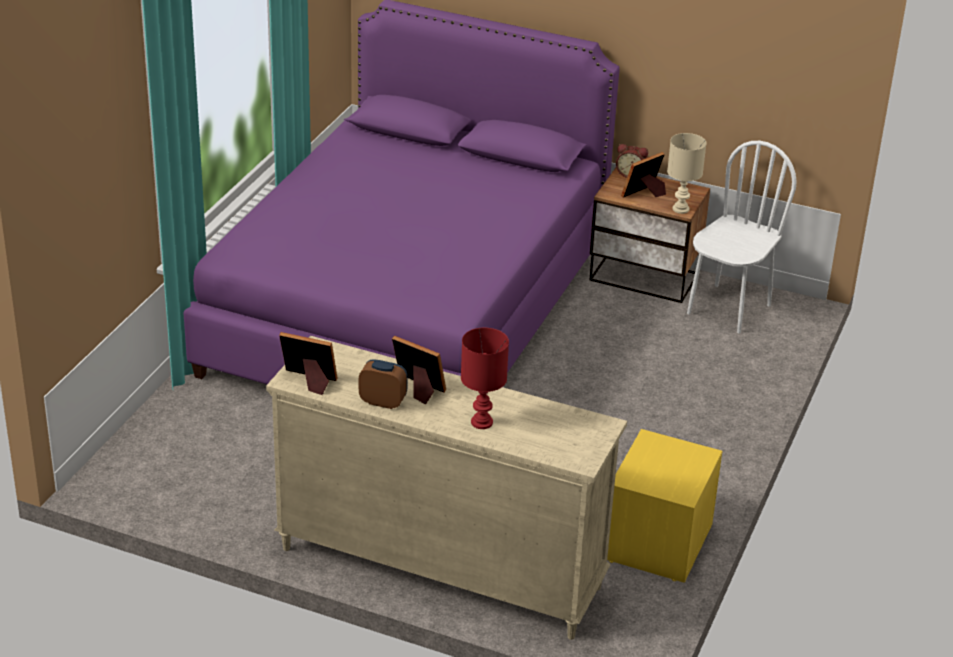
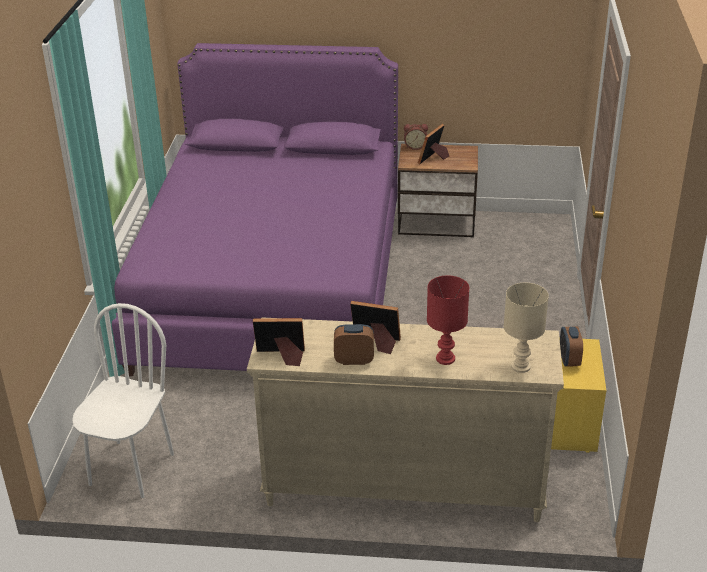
camera: 15 degrees left, 0 degrees up
(671, 465) = (569, 360): none -> alarm clock
(680, 209) = (466, 165): beige table lamp -> beige table lamp (521, 367)
(728, 309) = (509, 234): white chair -> white chair (131, 469)

